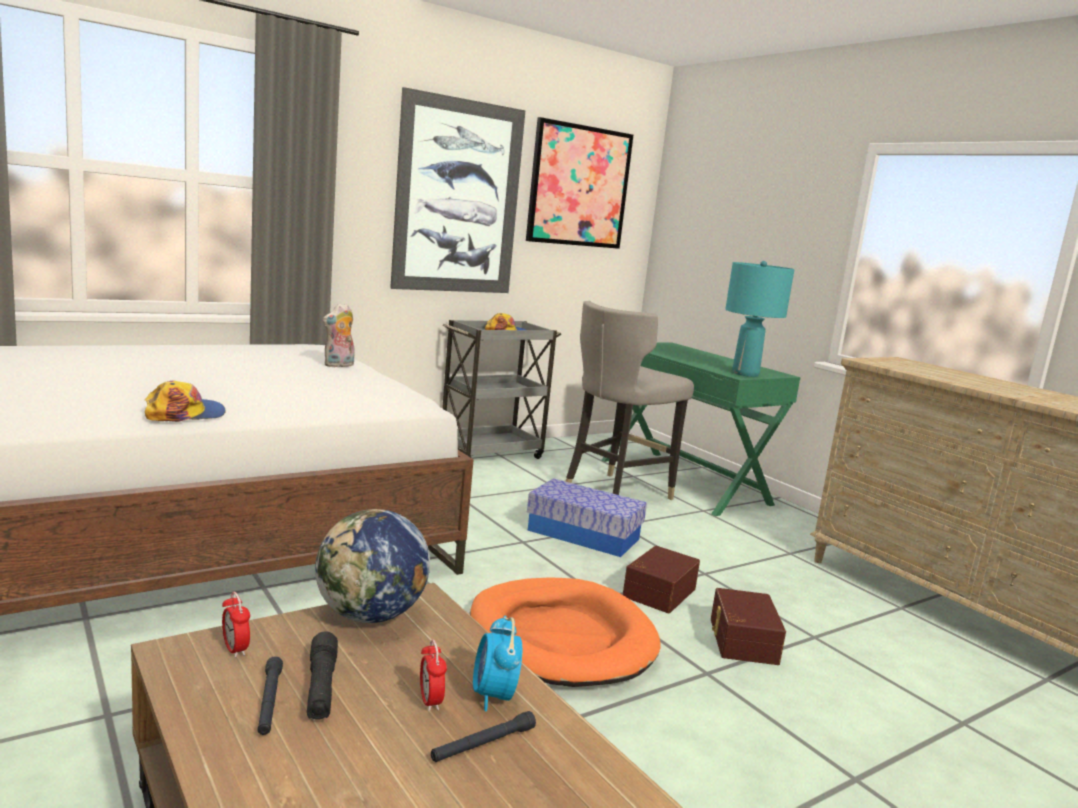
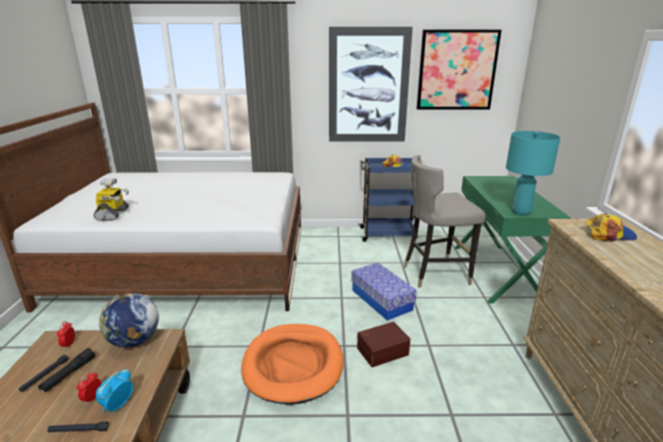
camera: 35 degrees right, 10 degrees up
(70, 410) = (113, 214): none -> toy robot
(185, 414) = (149, 220): cap -> cap (608, 234)
(339, 365) = (268, 189): plush toy -> none
(491, 453) = (389, 234): grey cart -> blue cart
(741, 640) = (395, 400): brown storage box -> none

